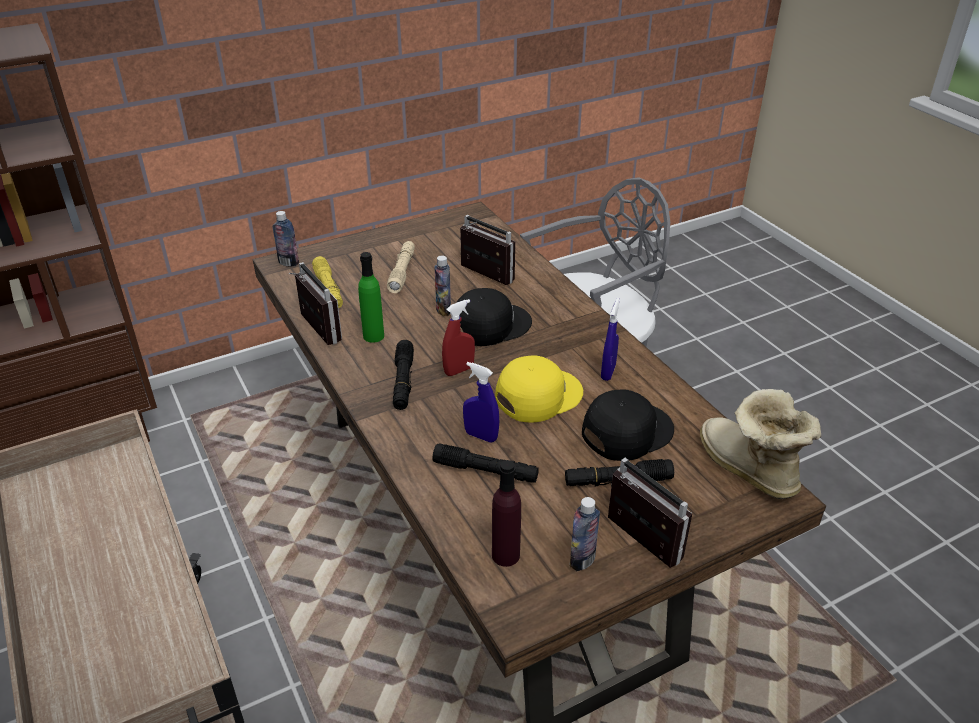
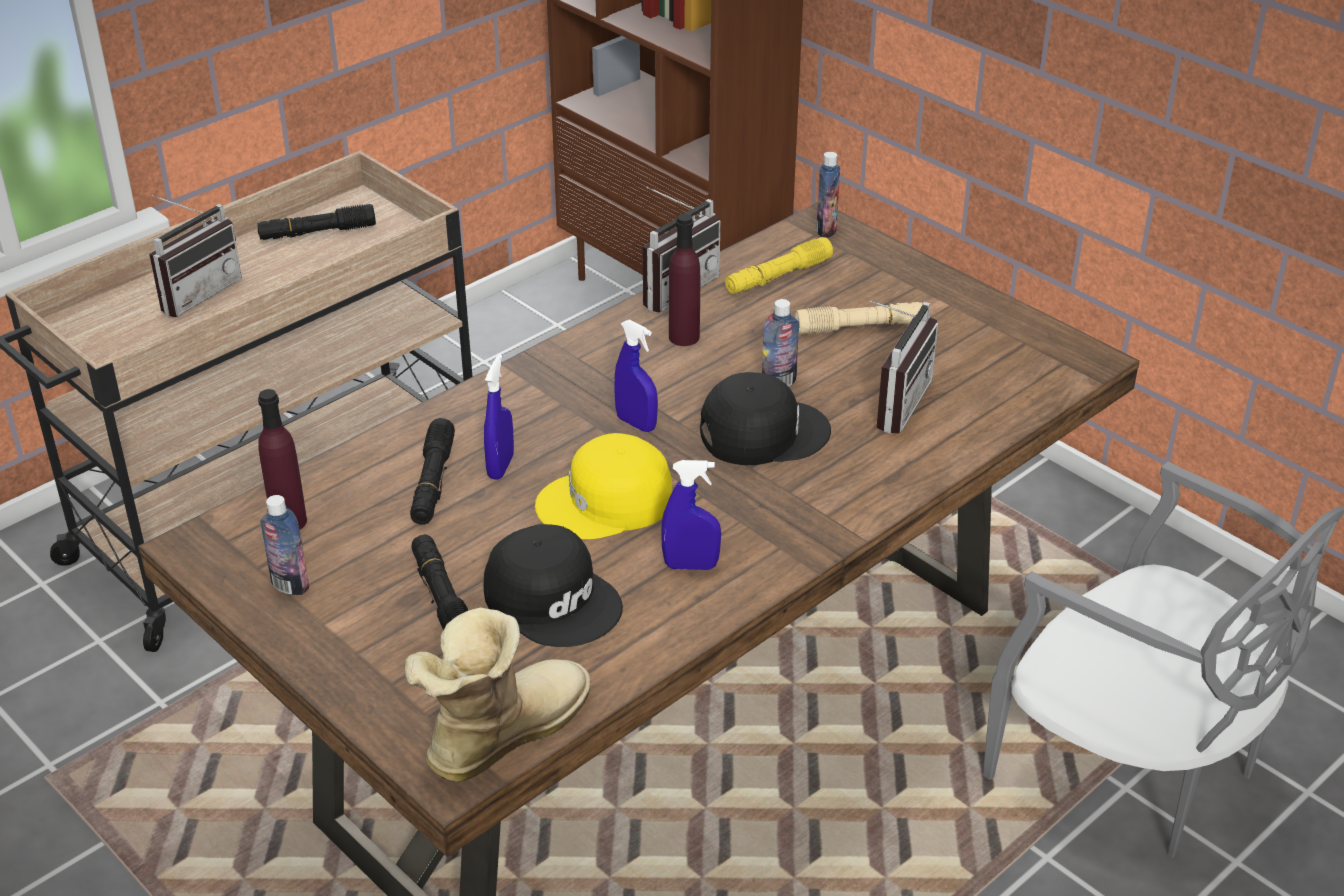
camera: 75 degrees right, 0 degrees up
(373, 336) = (684, 337): green bottle -> purple bottle
(403, 381) = (592, 382): black flashlight -> black flashlight (317, 232)
(459, 370) = (636, 423): red spray bottle -> blue spray bottle
(490, 324) = (762, 432): black cap -> black cap turned 60 degrees counterclockwise
(537, 395) = (606, 503): yellow cap -> yellow cap turned 120 degrees clockwise
(636, 543) = (327, 629): radio -> radio (195, 292)

